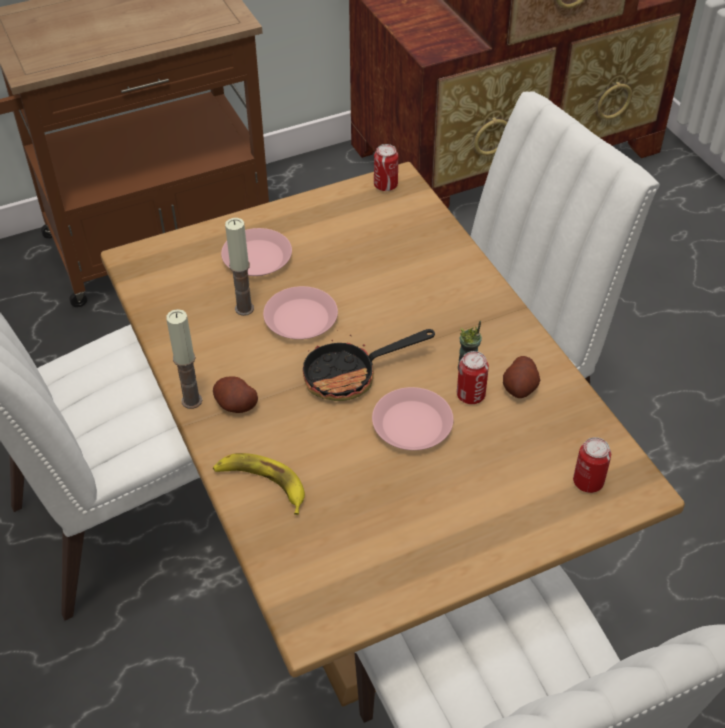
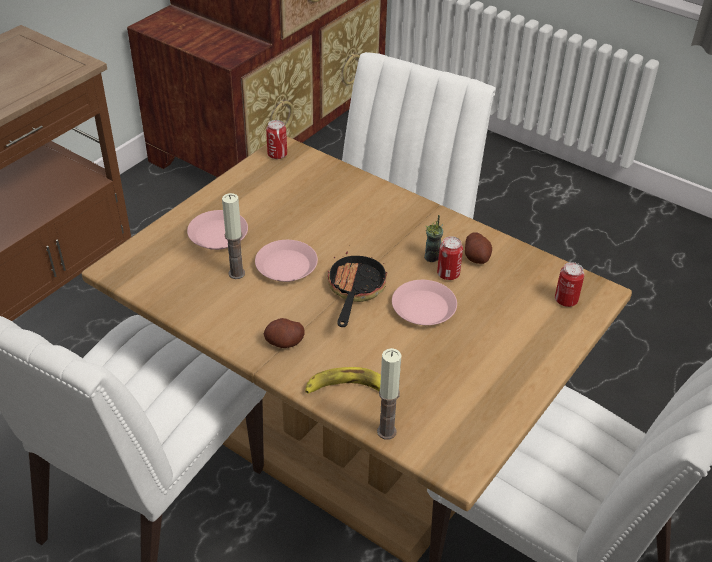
camera: 30 degrees left, 5 degrees down
(191, 400) = (247, 352): candle -> candle (386, 431)
(351, 375) = (354, 291): frying pan -> frying pan turned 150 degrees clockwise

